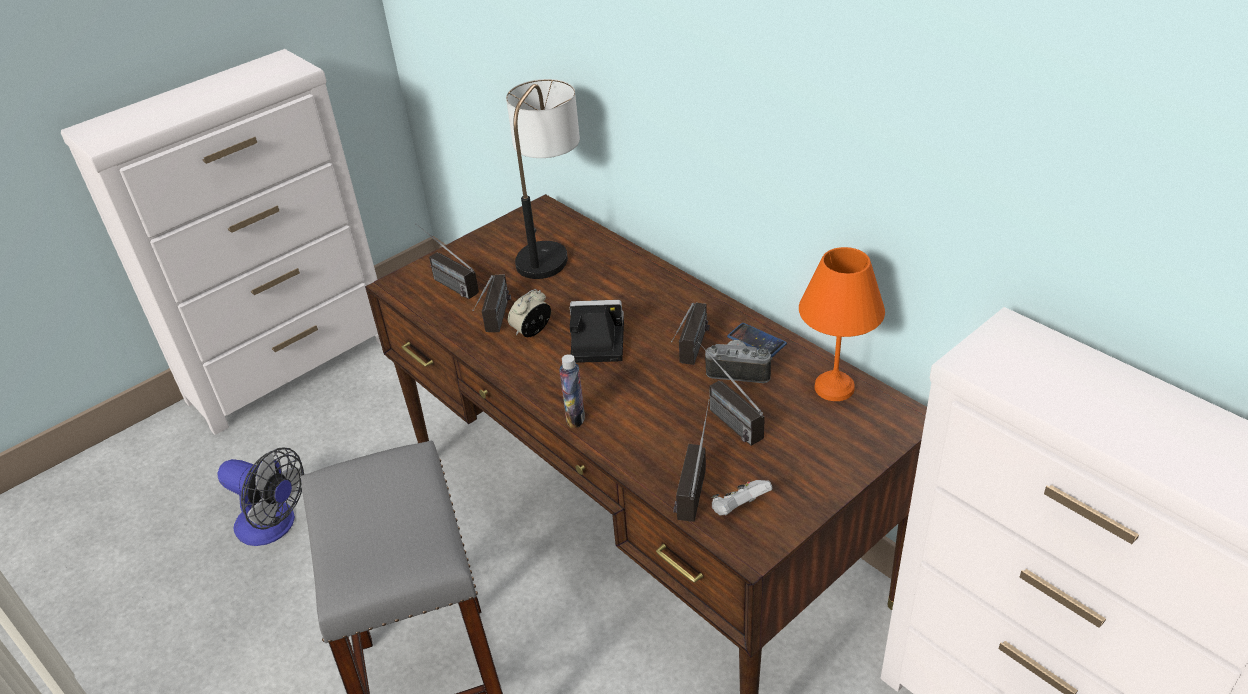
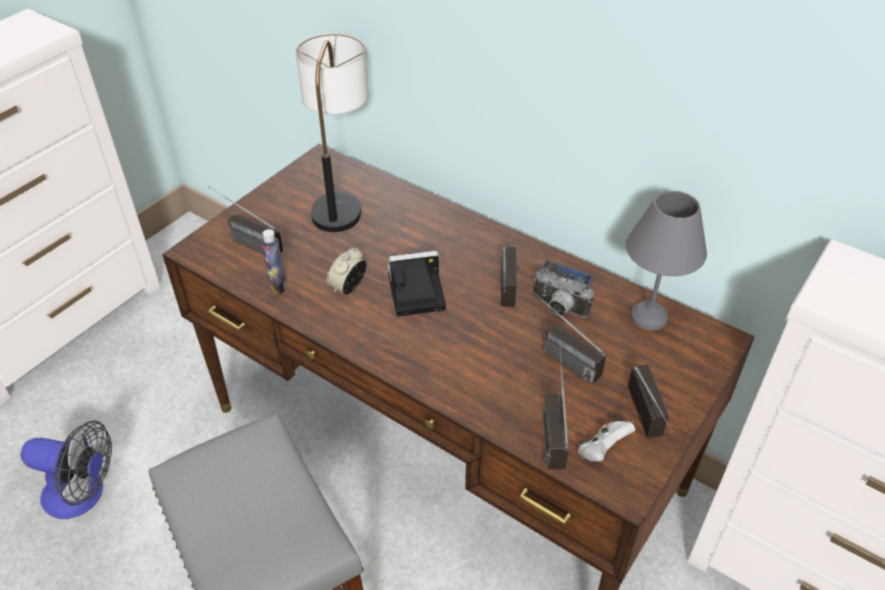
camera: 15 degrees left, 5 degrees up
(496, 324) = (310, 283): radio -> radio (652, 425)
(575, 418) = (418, 374): bottle -> bottle (278, 285)
(739, 371) = (558, 309): camera -> camera turned 150 degrees counterclockwise
(836, 387) = (650, 316): orange table lamp -> grey table lamp

